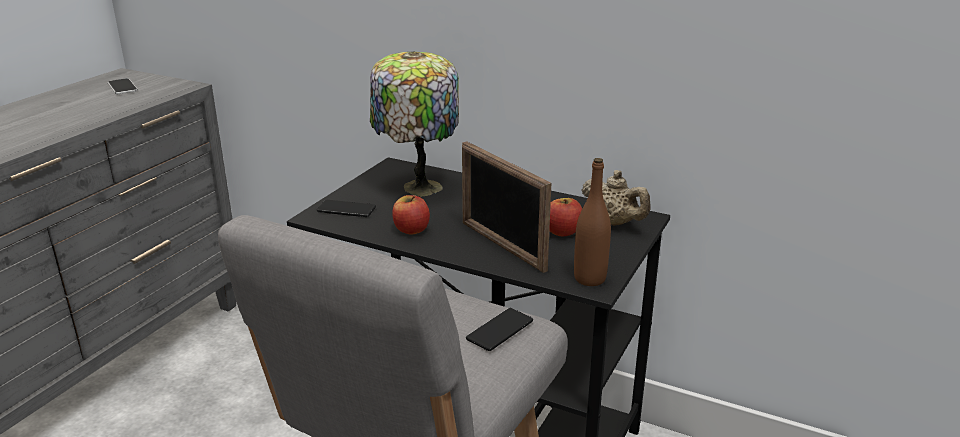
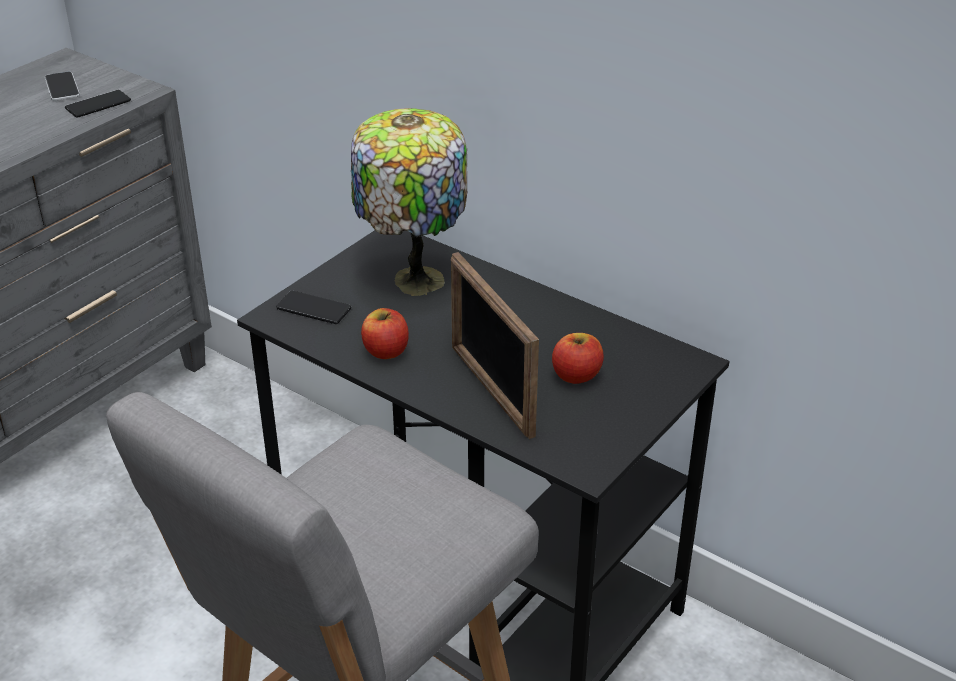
camera: 10 degrees right, 10 degrees up
(500, 330) = (451, 518): phone -> phone (98, 105)
(589, 278) = (584, 455): brown bottle -> none
(614, 223) = (648, 367): beige teapot -> none

